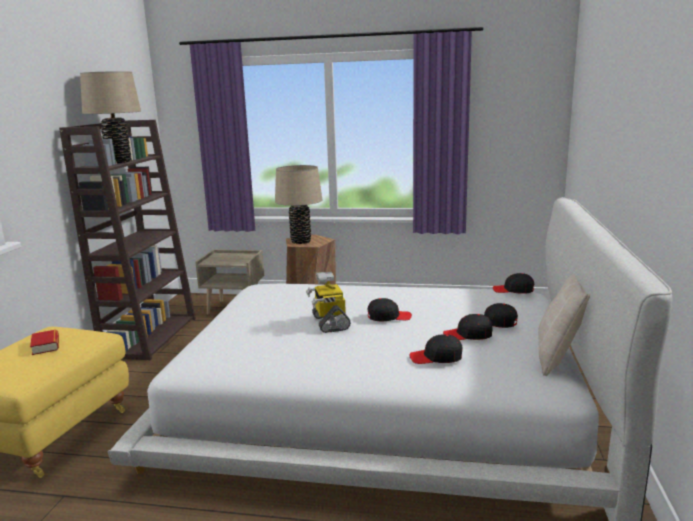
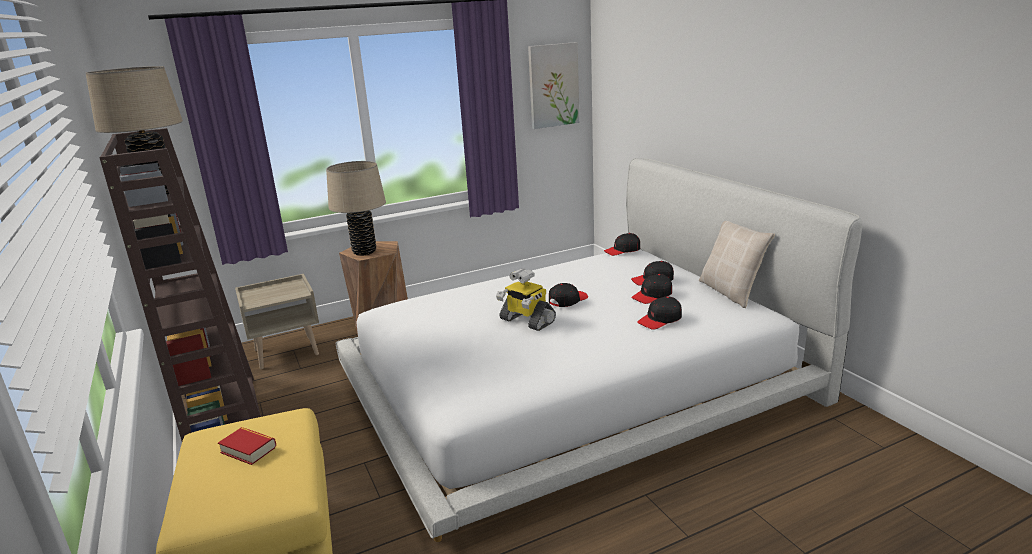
camera: 35 degrees left, 5 degrees up
(522, 118) = (553, 85): none -> picture

